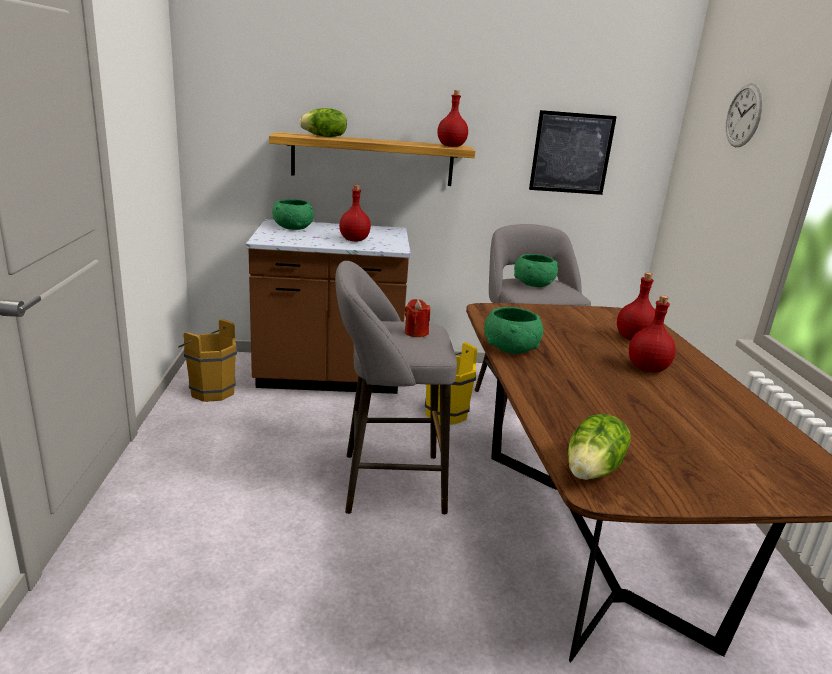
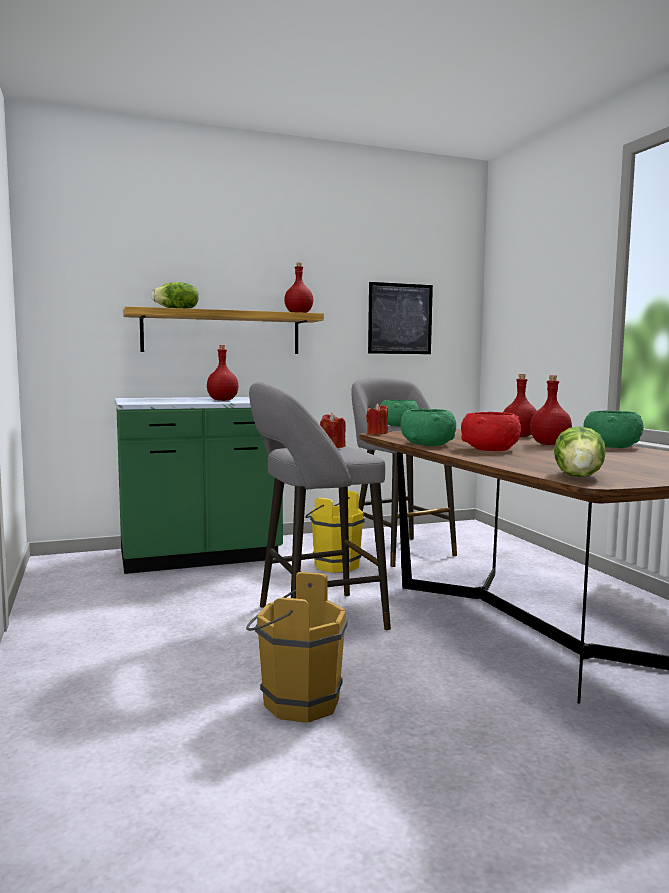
camera: 15 degrees left, 15 degrees down
(210, 390) = (73, 582): brown bucket -> brown bucket (295, 701)
(293, 227) = (151, 399): green bowl -> green bowl (611, 446)
(329, 378) = (199, 557): brown counter -> green counter
(485, 308) = (377, 433): none -> red candle
(565, 372) = (490, 449): none -> red bowl
(743, 115) = (545, 264): wall clock -> none

